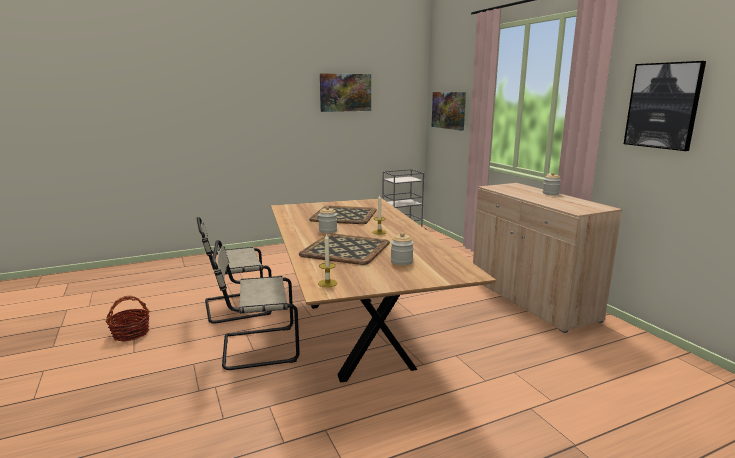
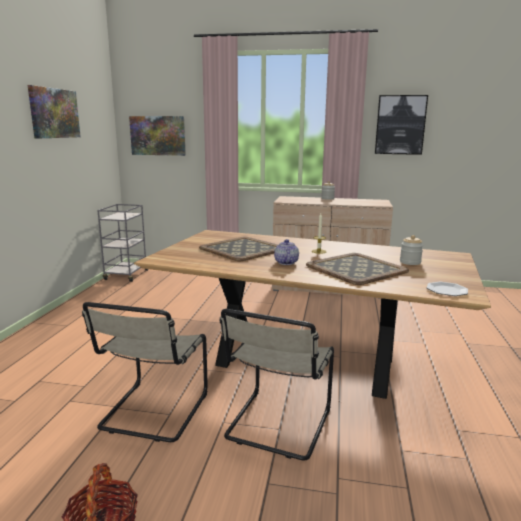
camera: 55 degrees left, 0 degrees up
(327, 283) = (447, 290): candle -> plate
(328, 230) = (286, 262): jar -> teapot

